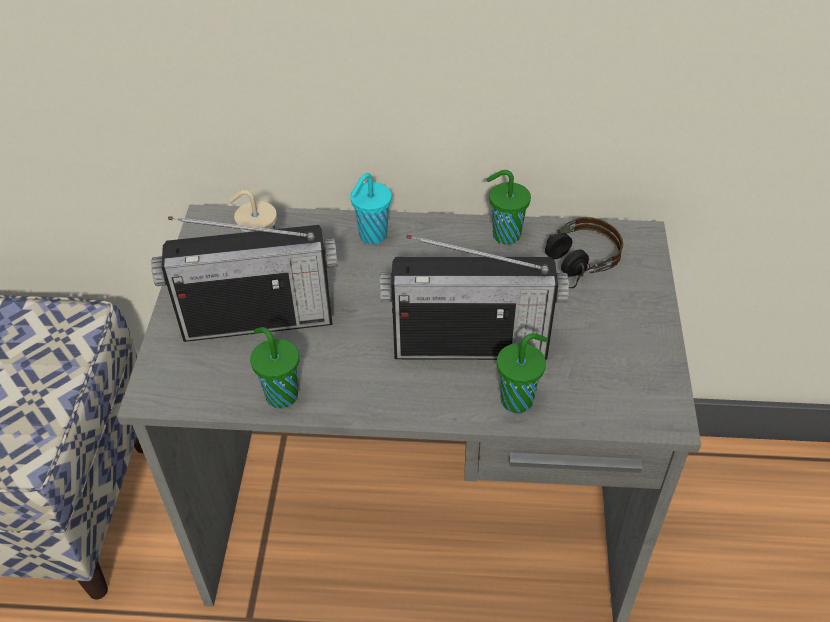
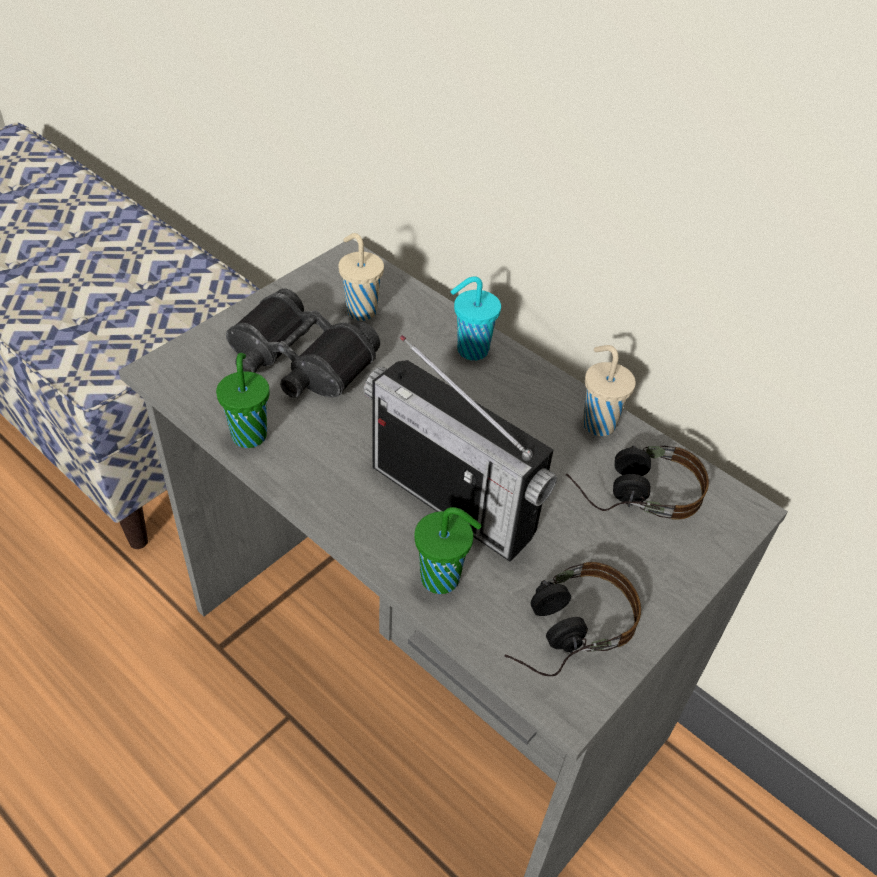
camera: 35 degrees right, 0 degrees up
(258, 319) = (299, 362): radio -> black binoculars
(504, 235) = (597, 423): green cup -> beige cup
(620, 381) = (561, 632): none -> headphones

